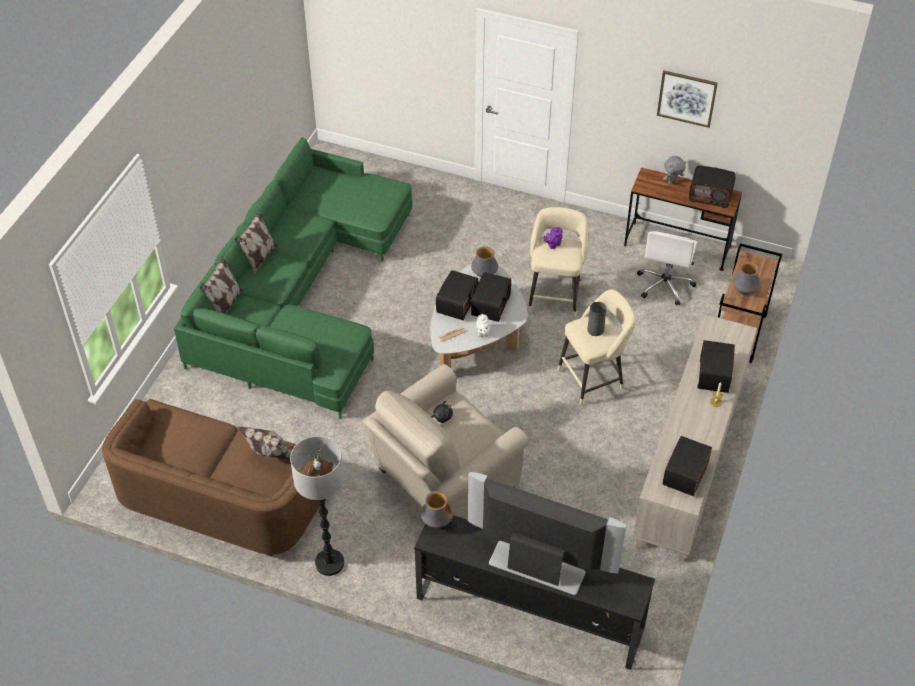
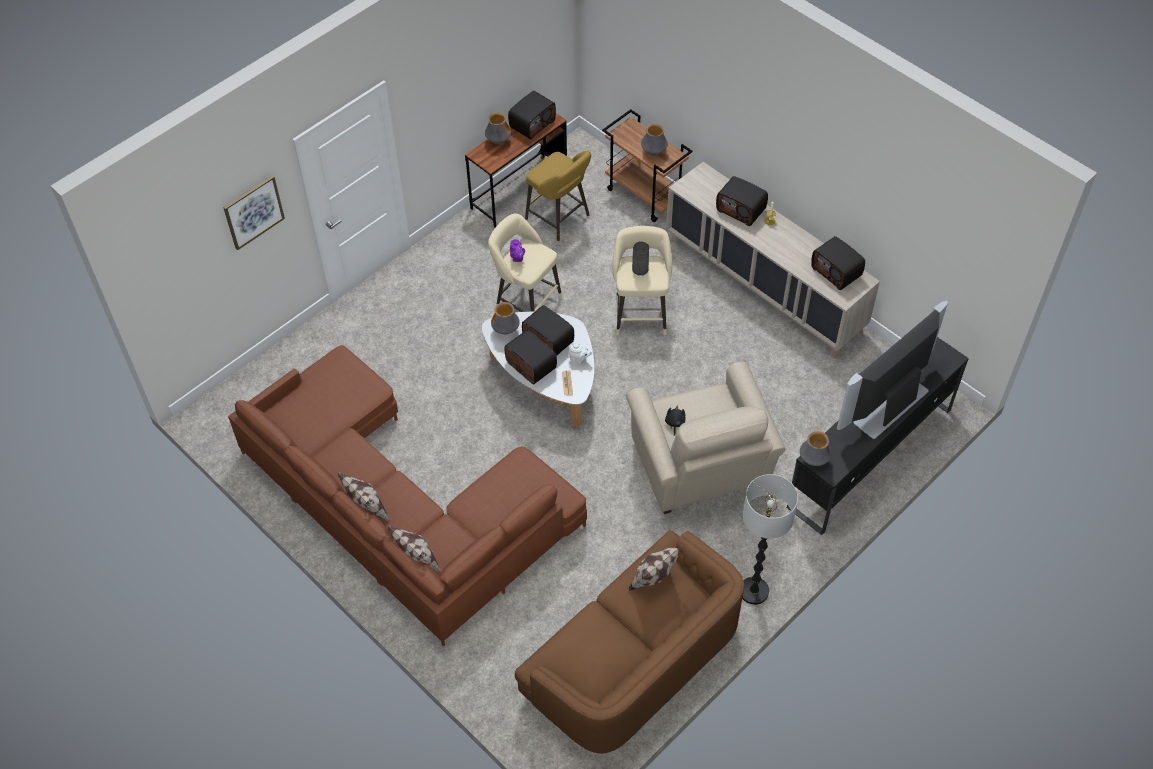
camera: 65 degrees left, 5 degrees up
(300, 296) = (401, 507): green sofa -> brown sofa
(665, 285) = (560, 219): white office chair -> yellow stool
(672, 182) = (498, 141): grey plush toy -> vase
(687, 98) = (481, 61): picture -> picture (253, 212)

